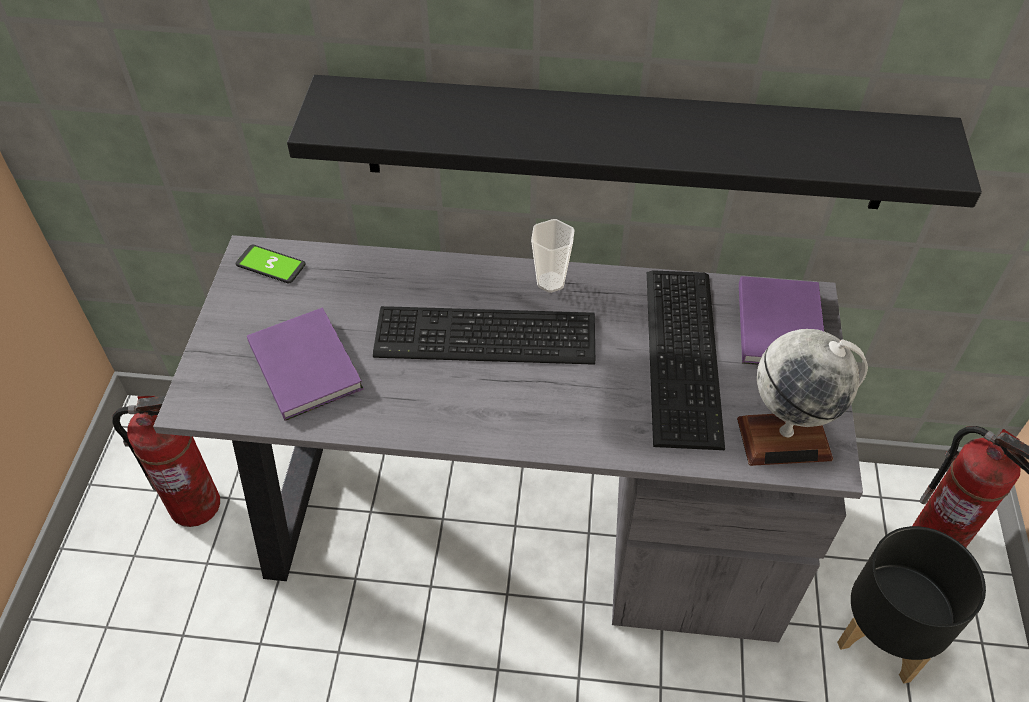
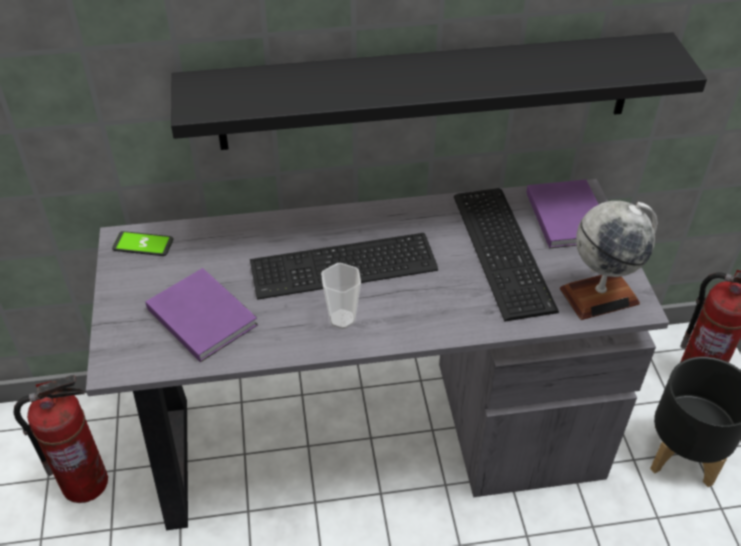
camera: 15 degrees left, 5 degrees down
(550, 282) = (381, 216): cup -> cup (342, 319)

